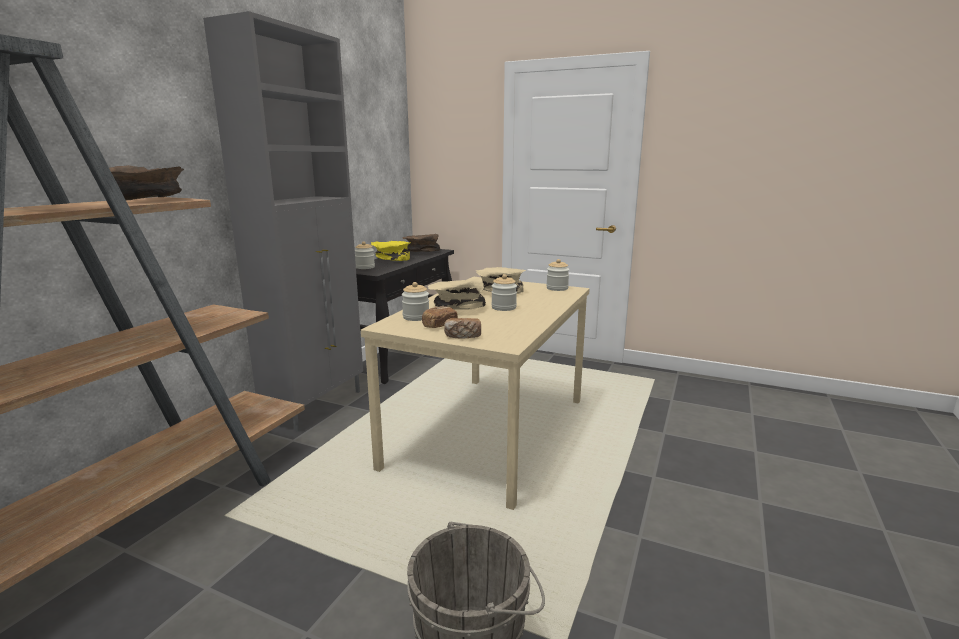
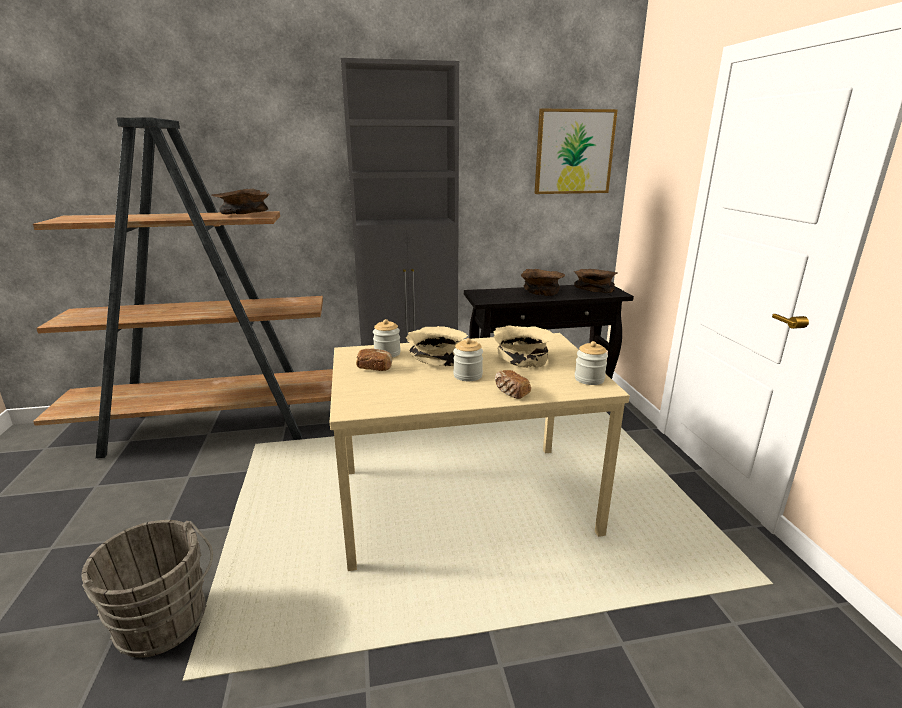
camera: 55 degrees right, 5 degrees up
(365, 267) = (495, 293): jar -> none
(381, 134) = (574, 152): none -> picture
(392, 259) = (542, 291): yellow bowl -> brown bowl
(463, 336) = (354, 385): bread -> bread (510, 392)

